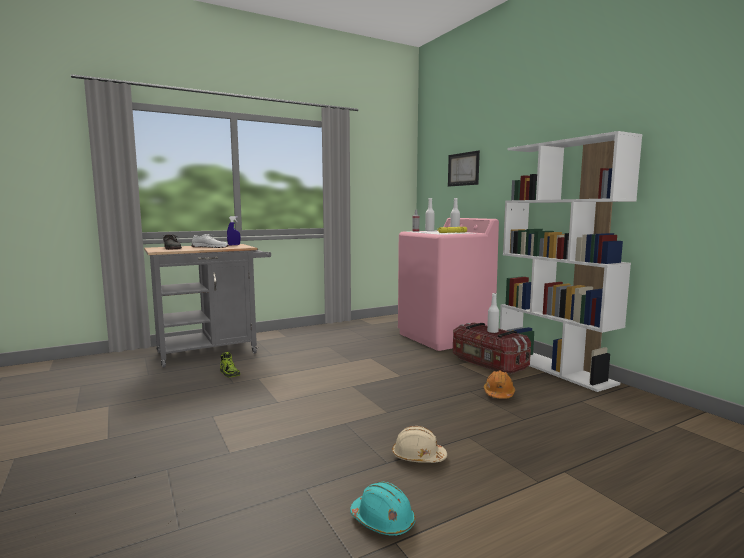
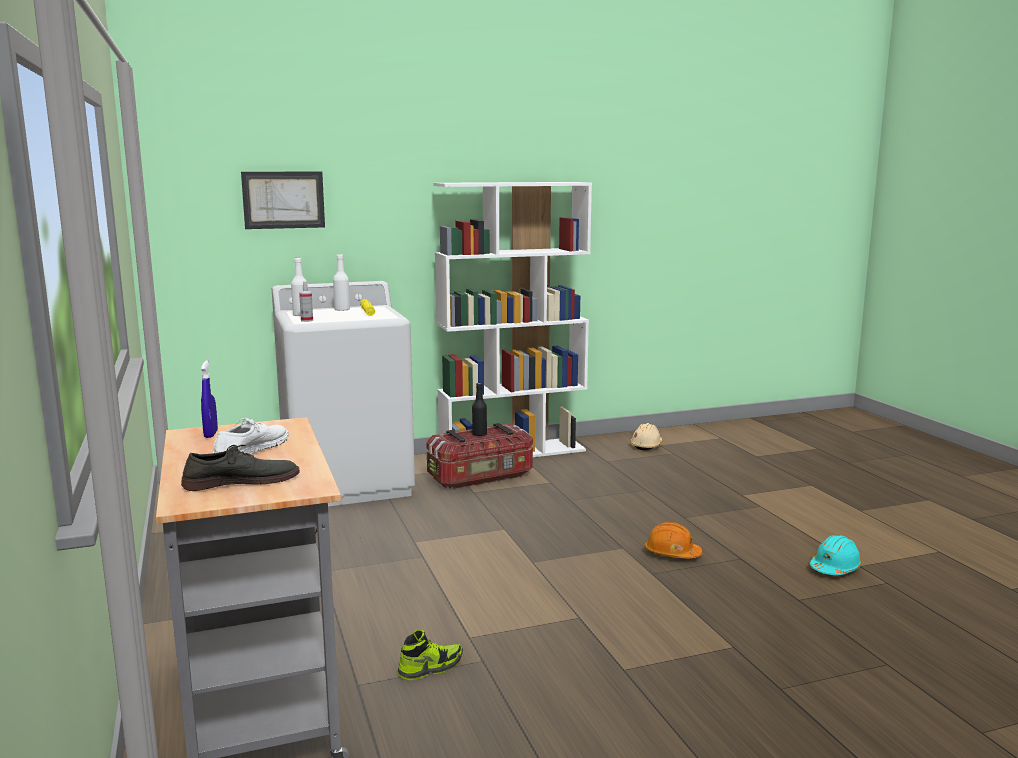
camera: 80 degrees left, 5 degrees up
(418, 457) = (727, 543): beige hard hat -> beige hard hat (646, 445)
(445, 337) = (348, 483): pink washing machine -> white washing machine
(492, 332) = (479, 434): white bottle -> black bottle
(499, 393) = (581, 488): orange hard hat -> orange hard hat (672, 553)

